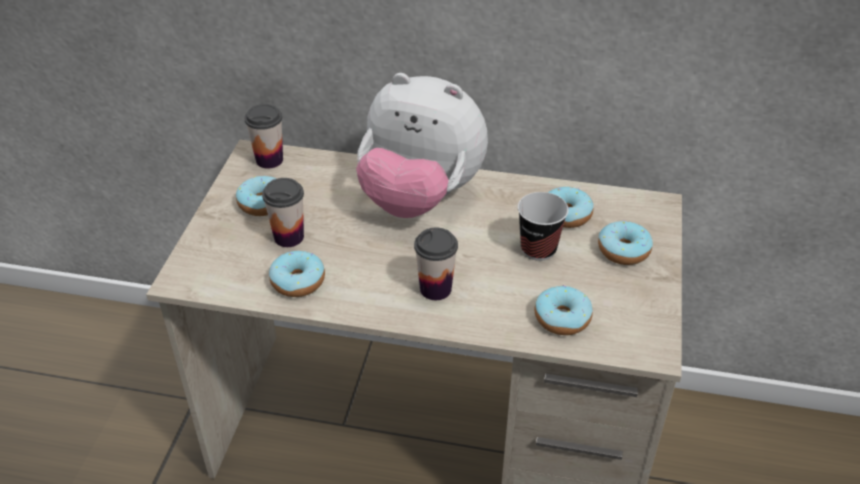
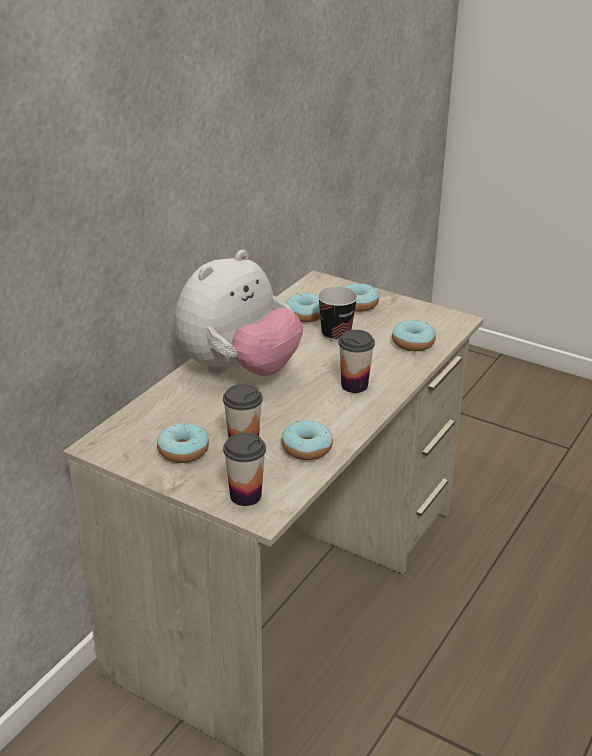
camera: 70 degrees left, 10 degrees down
(269, 160) = (117, 437): cup -> cup (245, 496)

